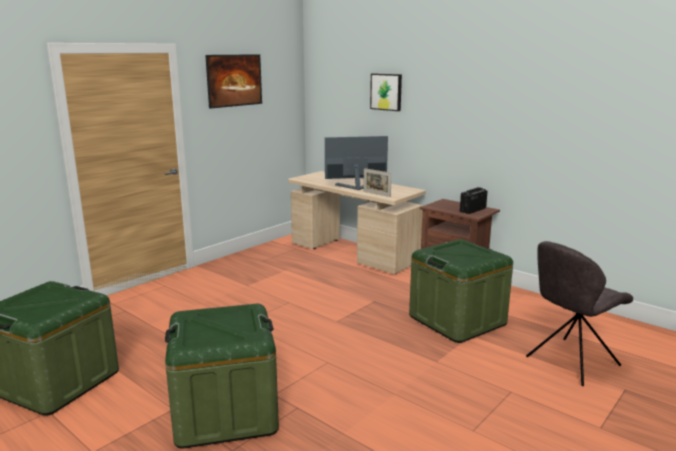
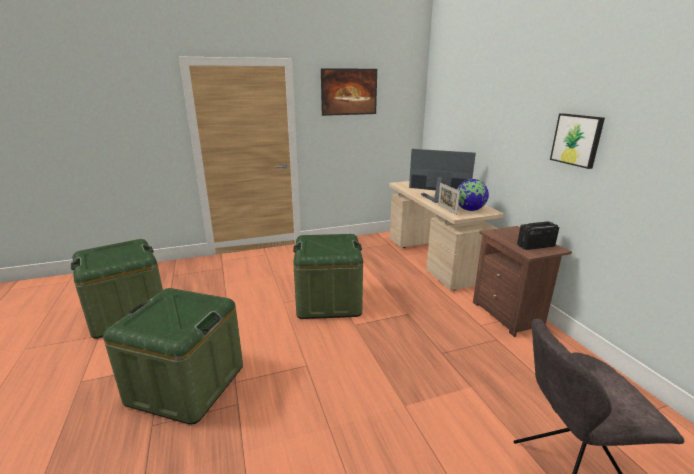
camera: 30 degrees right, 5 degrees up
(386, 92) = (484, 107): picture -> picture (577, 140)
(395, 191) = (469, 210): none -> globe
(457, 320) = (471, 362): green storage box -> green storage box (328, 301)

